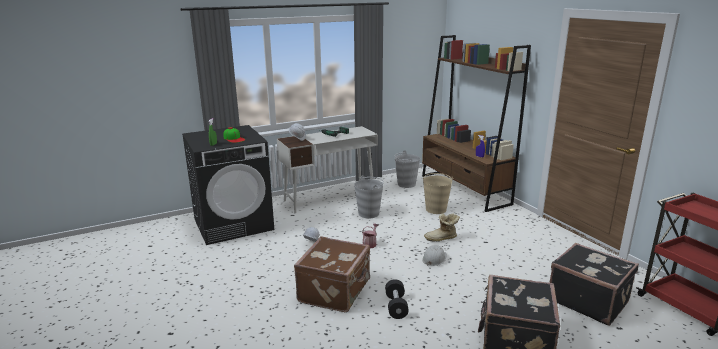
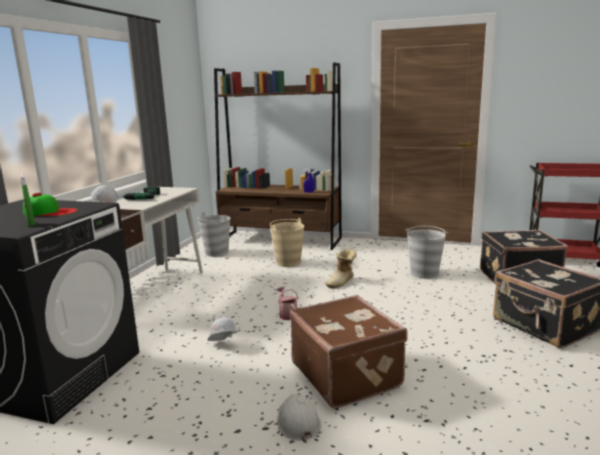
camera: 45 degrees left, 5 degrees down
(369, 213) = (229, 289): grey bucket -> grey bucket (424, 273)
(396, 306) = (426, 353): black dumbbell -> none
(434, 259) = (370, 299): white hard hat -> white hard hat (298, 422)

